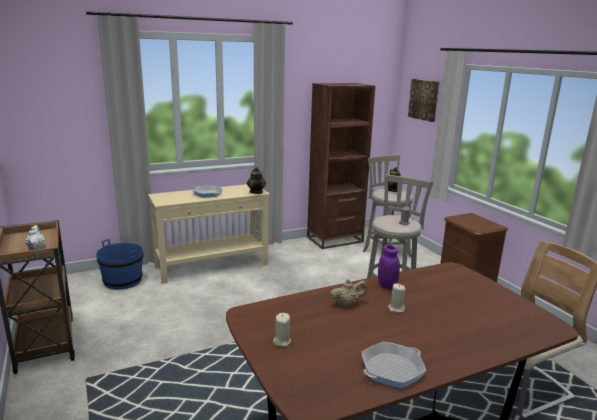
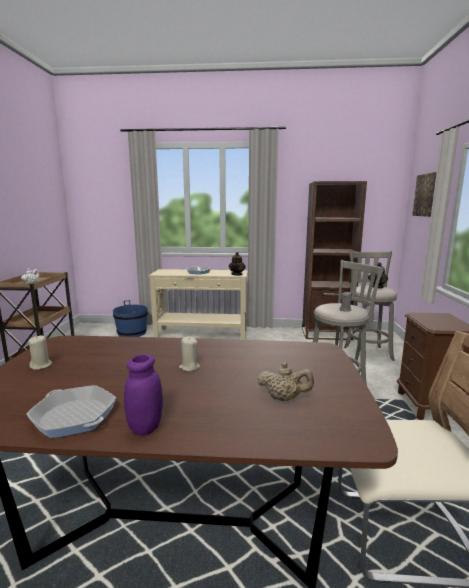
camera: 30 degrees right, 5 degrees down
(347, 304) = (152, 353): beige teapot -> beige teapot (284, 398)
(387, 285) = (219, 348): purple jar -> purple jar (145, 427)
(392, 369) = (74, 416): frying pan -> frying pan turned 45 degrees clockwise

